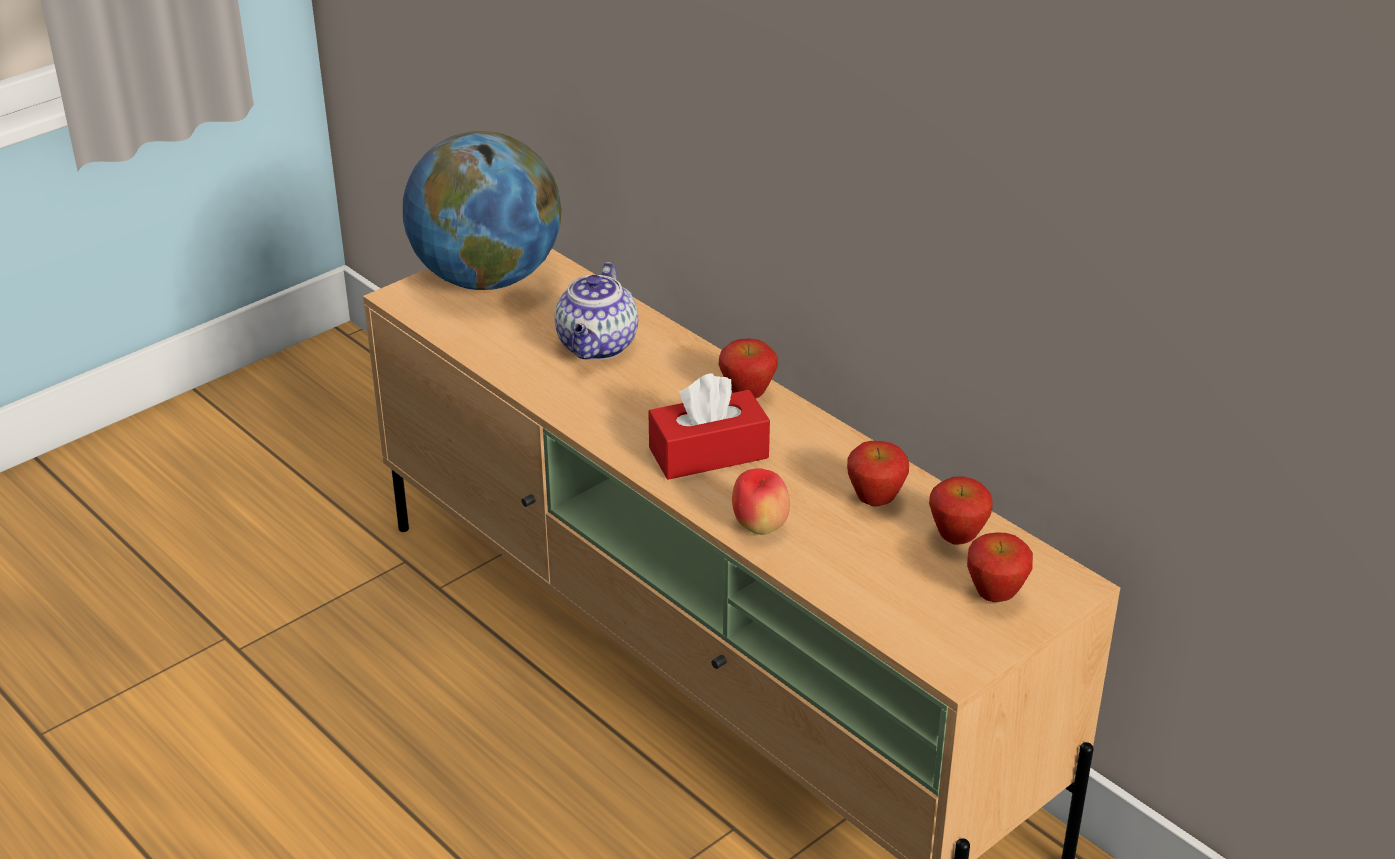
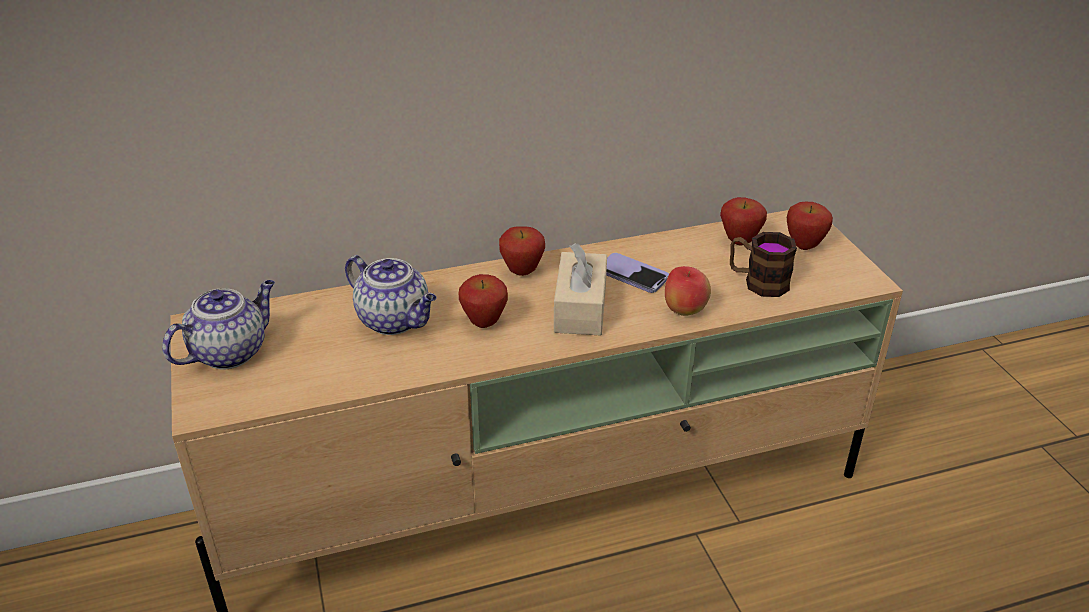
camera: 65 degrees left, 0 degrees up
(487, 278) = (230, 352): globe -> teapot
(708, 453) = (580, 308): red tissue box -> beige tissue box
(806, 472) = (632, 275): none -> phone
(870, 572) = (757, 282): none -> mug
(875, 501) = (682, 258): apple -> apple (484, 323)

